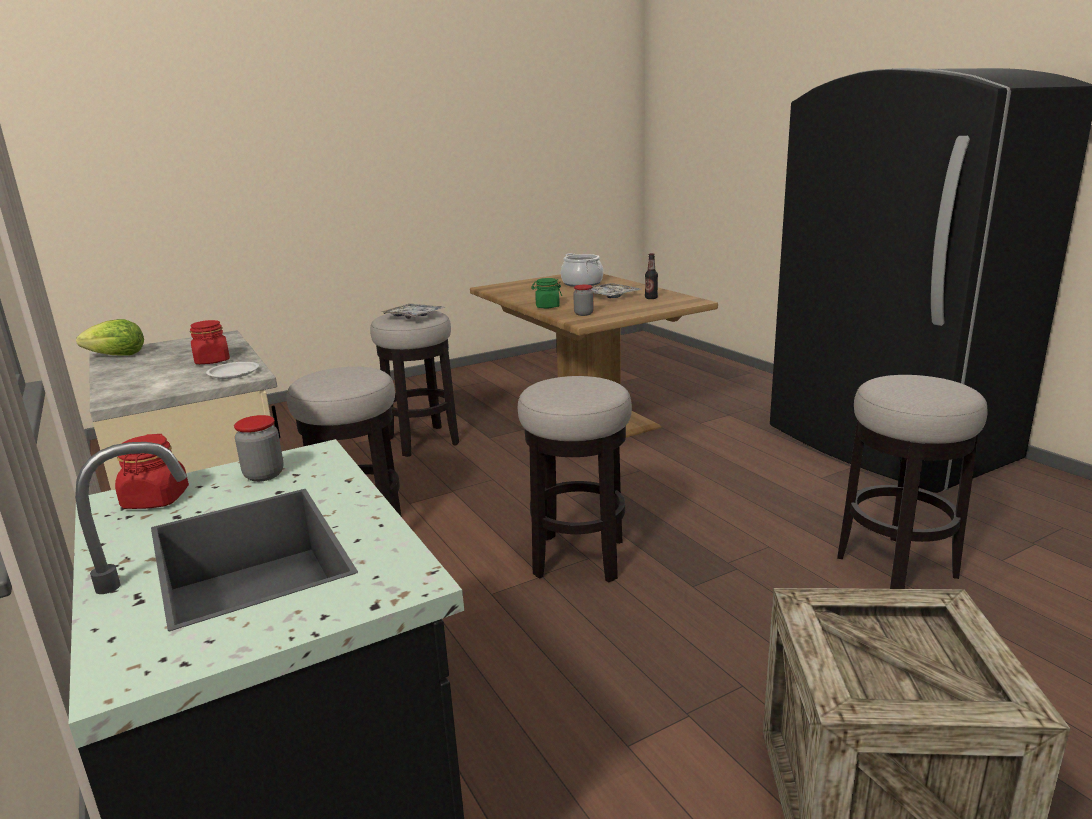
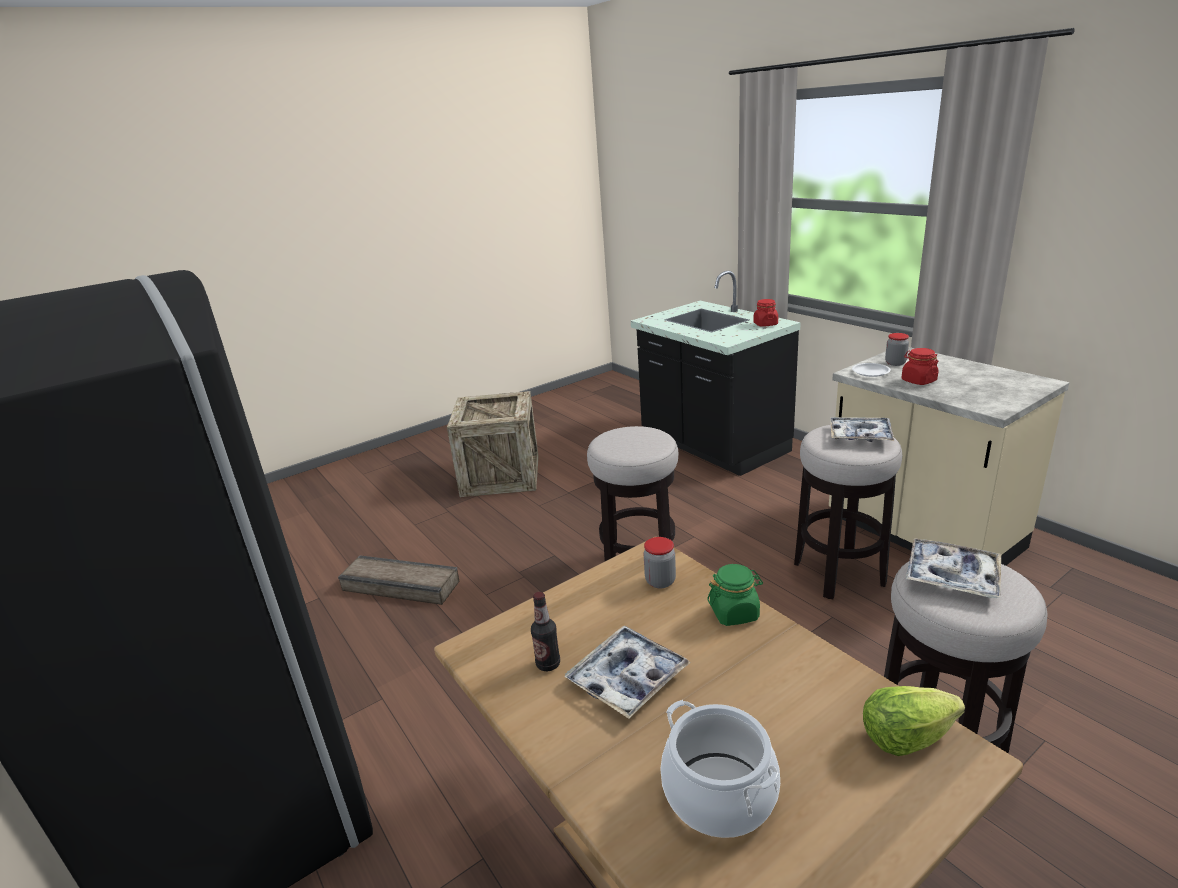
camera: 175 degrees right, 5 degrees up
(117, 356) = (1022, 379): lettuce -> lettuce (905, 737)
(264, 475) = (736, 333): jar -> jar (895, 363)
(327, 377) = (860, 435): none -> tray
(896, 566) = (401, 584): stool -> crate

